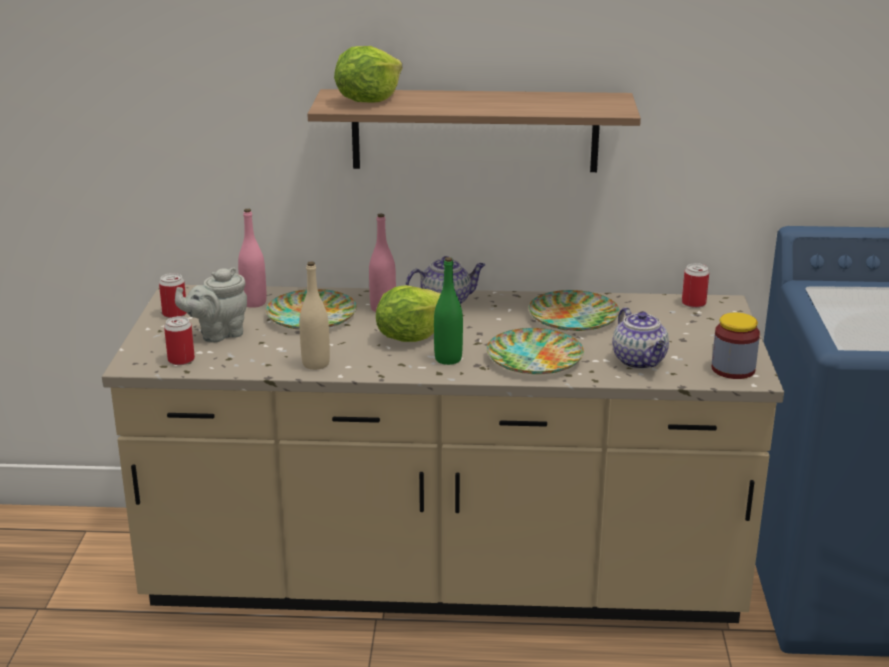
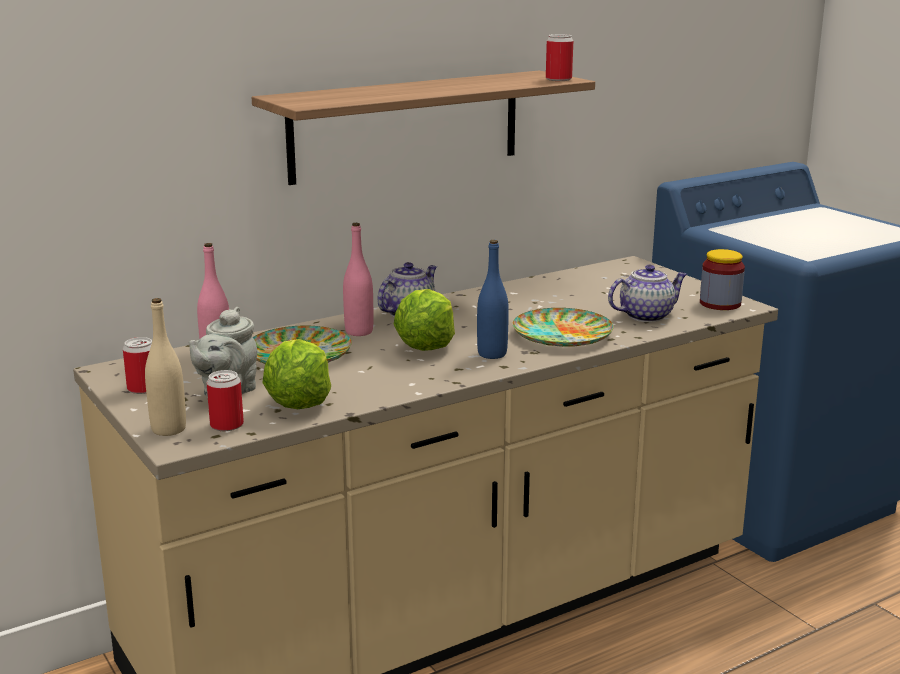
camera: 35 degrees left, 5 degrees down
(316, 364) = (377, 390): beige bottle -> beige bottle (168, 429)
(368, 100) = (329, 97): lettuce -> lettuce (299, 403)
(448, 359) = (492, 354): green bottle -> blue bottle
(574, 317) = (538, 298): plate -> none
(640, 361) = (646, 316): teapot -> teapot turned 60 degrees counterclockwise
(693, 303) = (610, 268): can -> can (558, 79)

